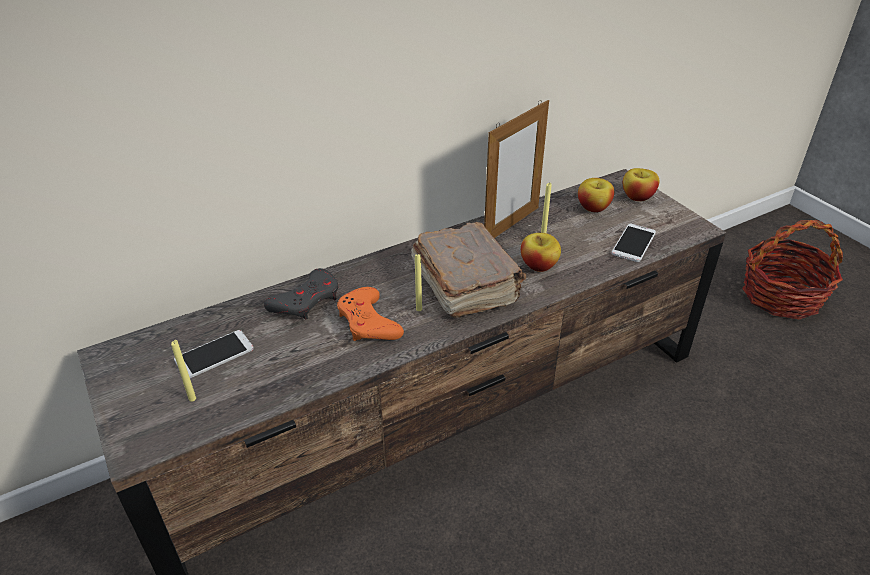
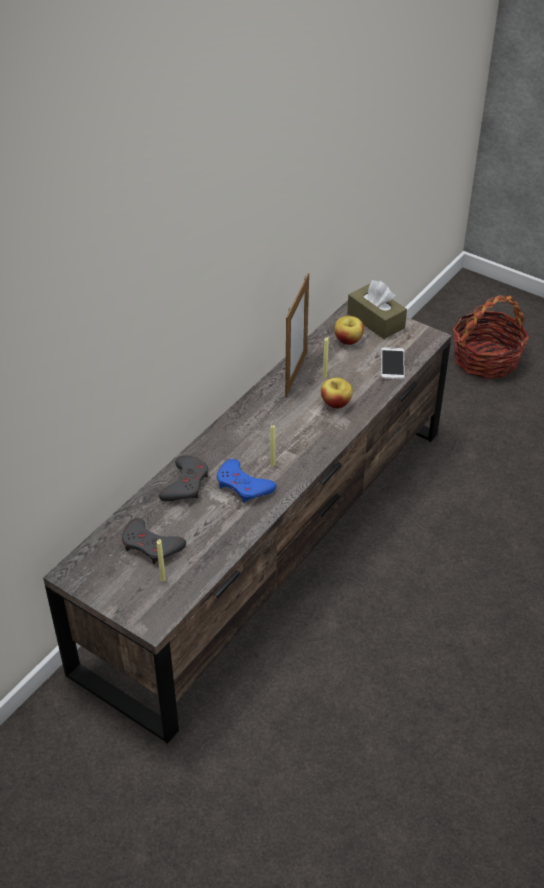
camera: 25 degrees left, 5 degrees up
(214, 354) = (151, 545): phone -> grey game controller
(368, 322) = (243, 485): orange game controller -> blue game controller
(465, 284) = (293, 434): brown book -> none
(637, 197) = (375, 320): apple -> brown tissue box

